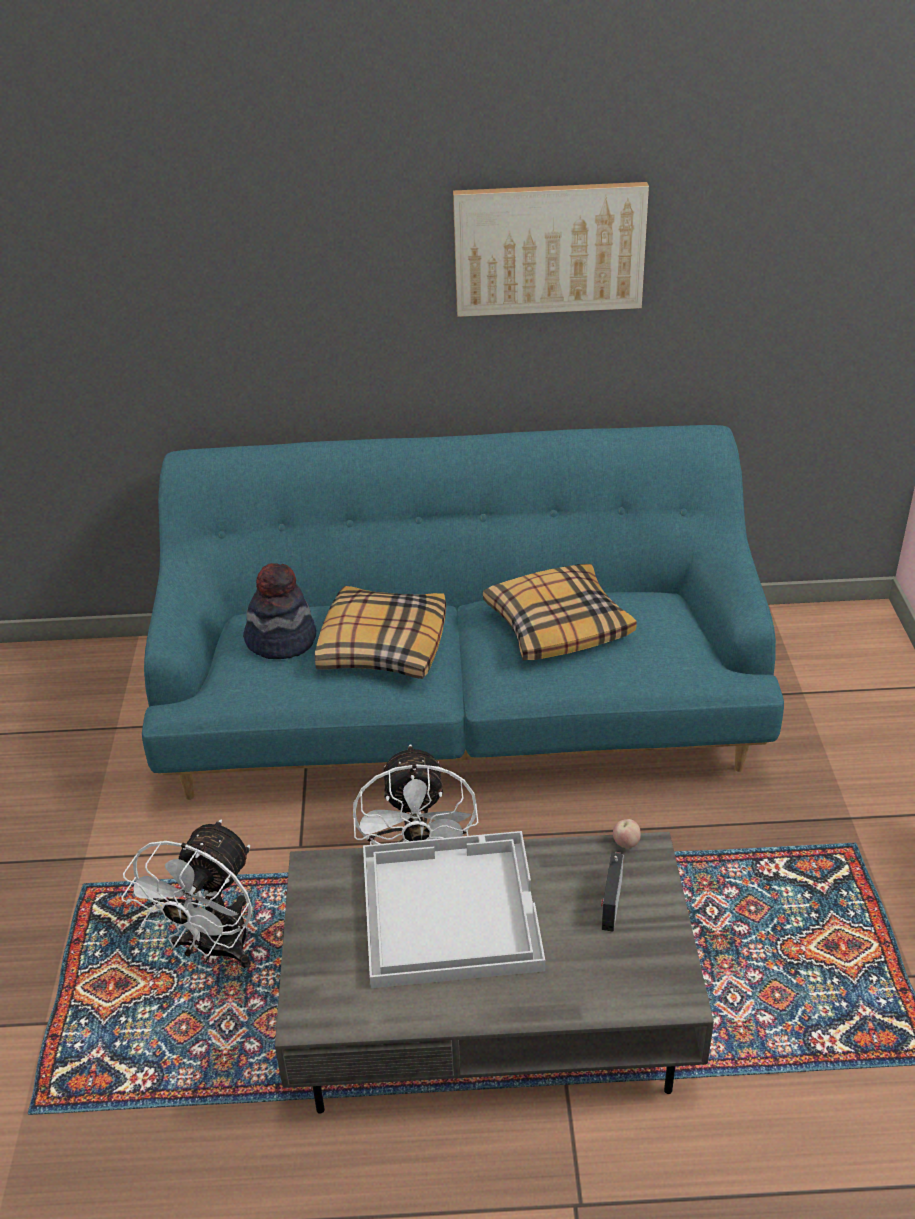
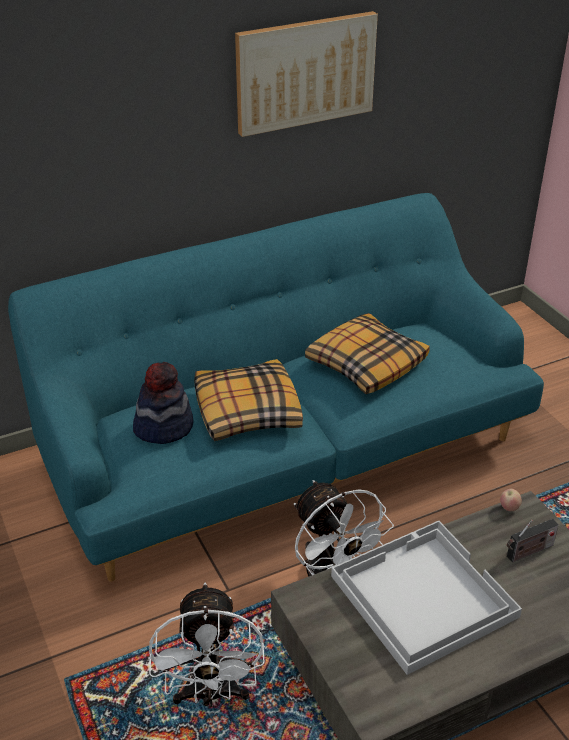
camera: 25 degrees left, 0 degrees up
(611, 902) = (528, 552): radio -> radio turned 105 degrees counterclockwise

